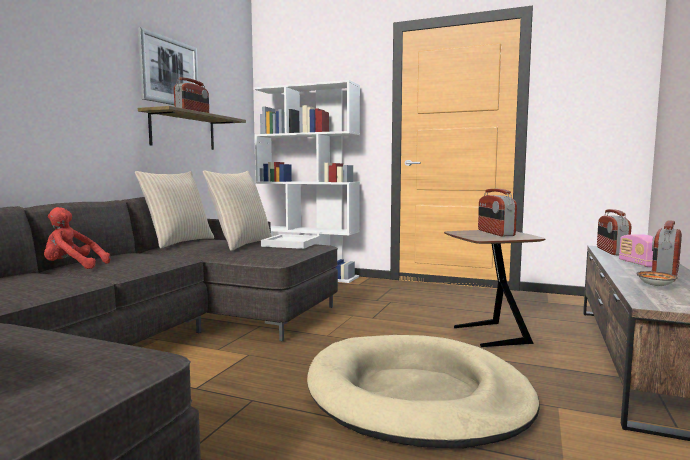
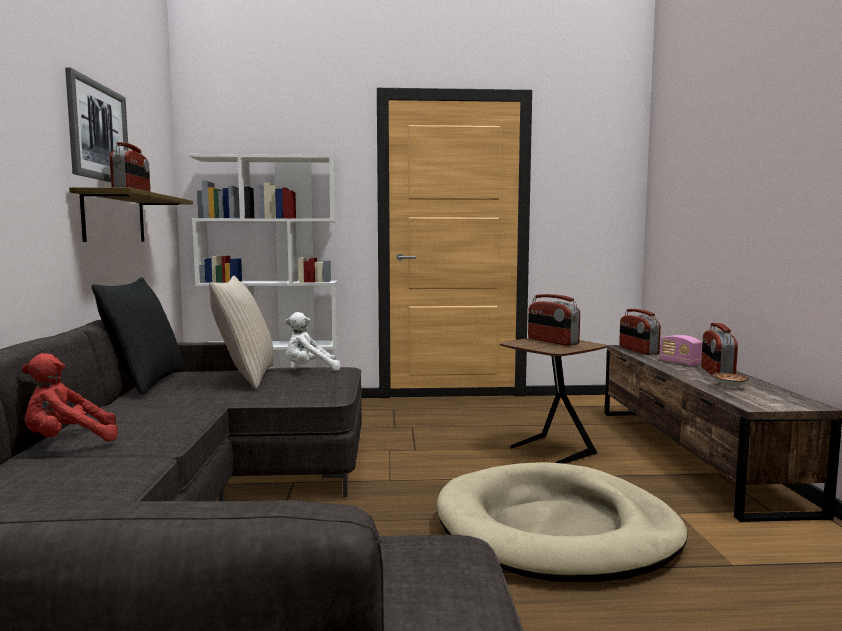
camera: 25 degrees left, 0 degrees up
(178, 242) = (145, 382): beige pillow -> black pillow
(291, 244) = (309, 370): white tray -> white plush toy

